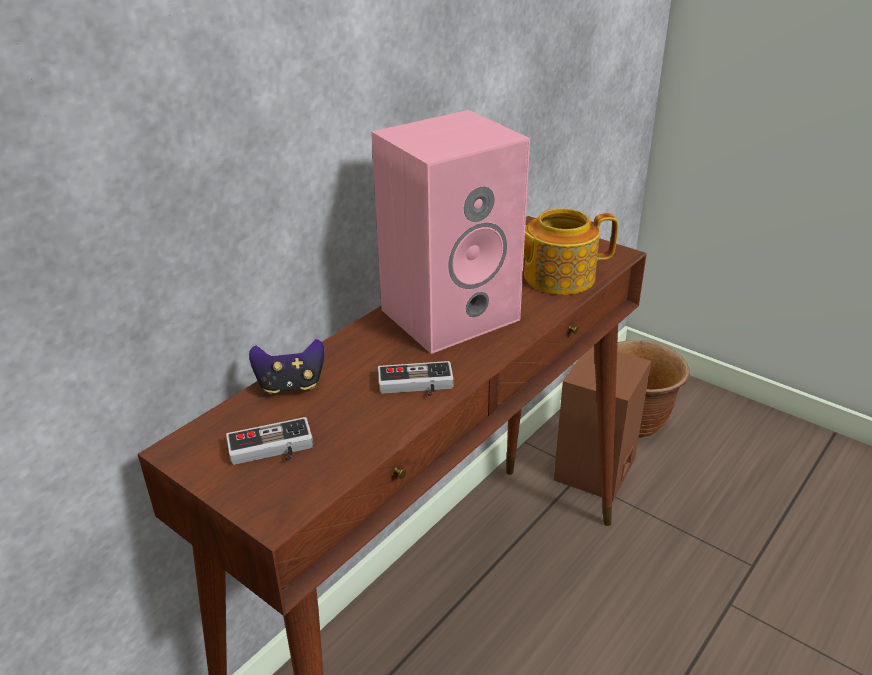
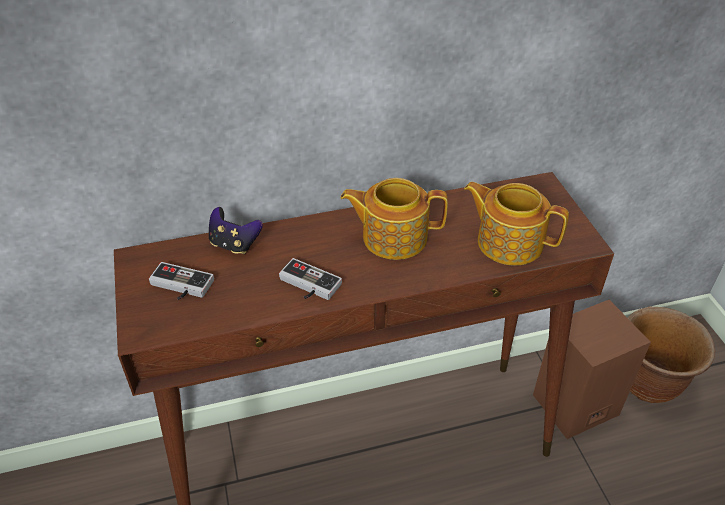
camera: 35 degrees right, 10 degrees up
(451, 313) = (393, 237): pink speaker -> teapot

